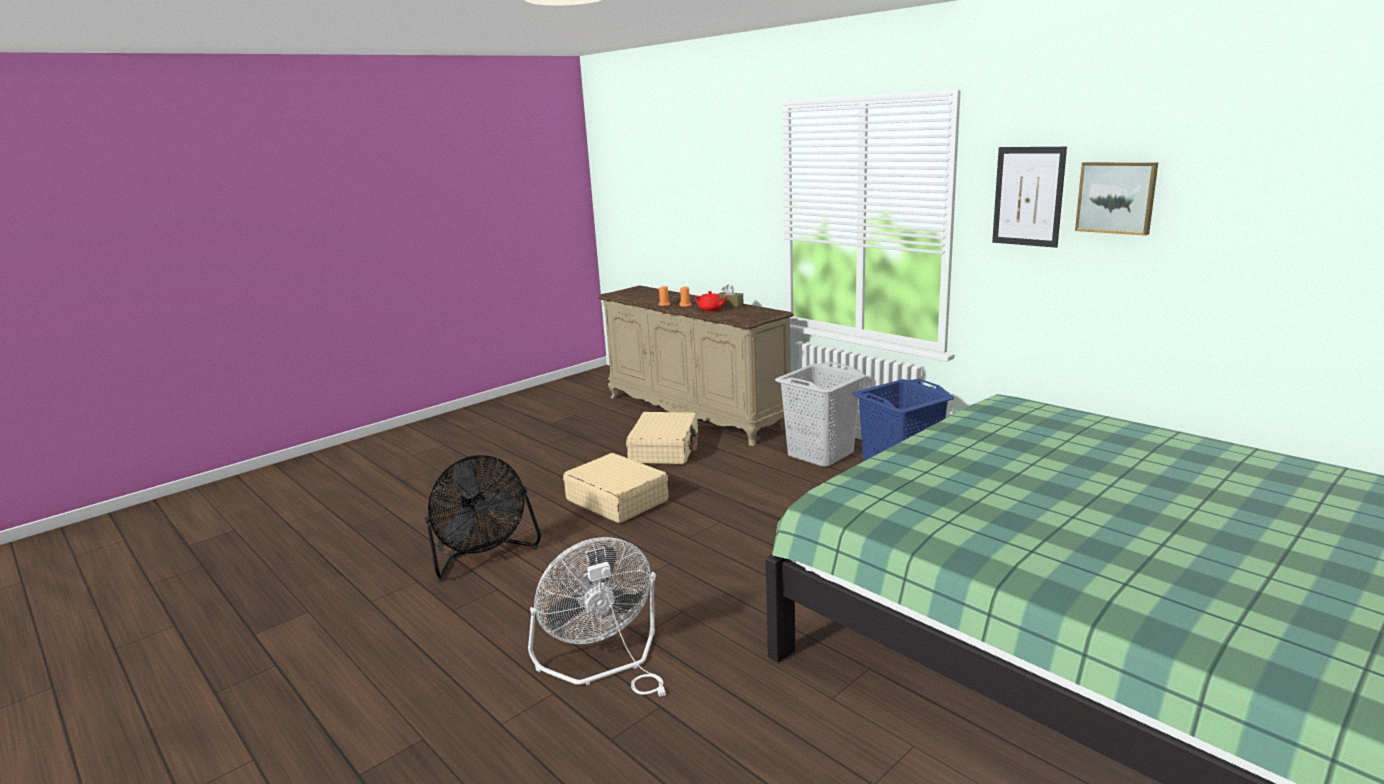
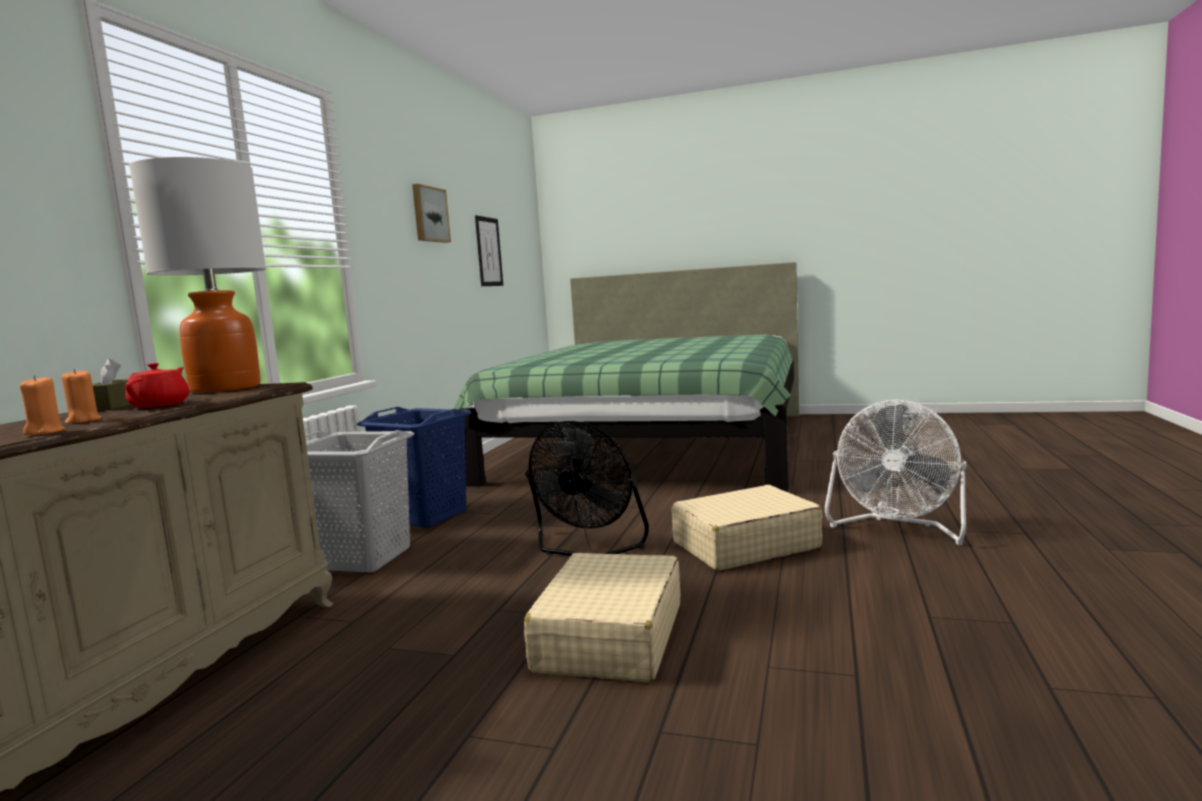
camera: 120 degrees left, 10 degrees down
(479, 557) = (911, 671): black fan -> black fan (582, 551)
(664, 449) = (359, 674): beige suitcase -> beige suitcase (744, 545)
(759, 313) = (226, 388): none -> table lamp
(1028, 196) = (389, 210): picture -> picture (489, 252)

